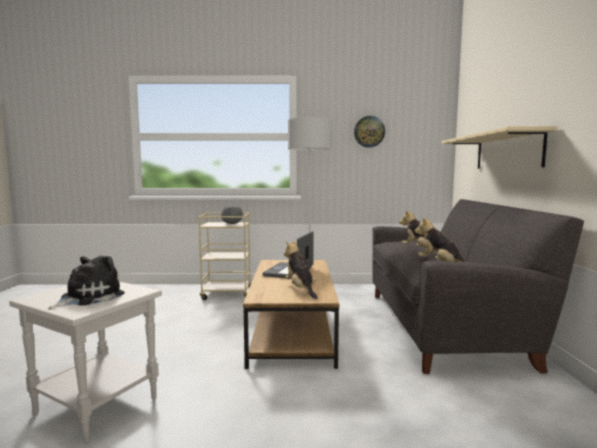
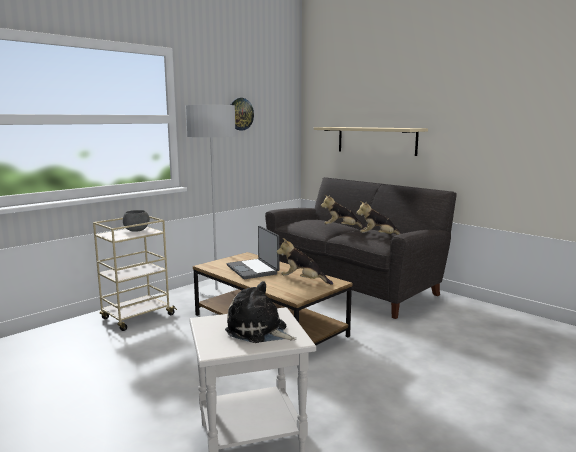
camera: 45 degrees left, 5 degrees up
(88, 297) = (259, 331): plush toy -> plush toy turned 45 degrees counterclockwise

